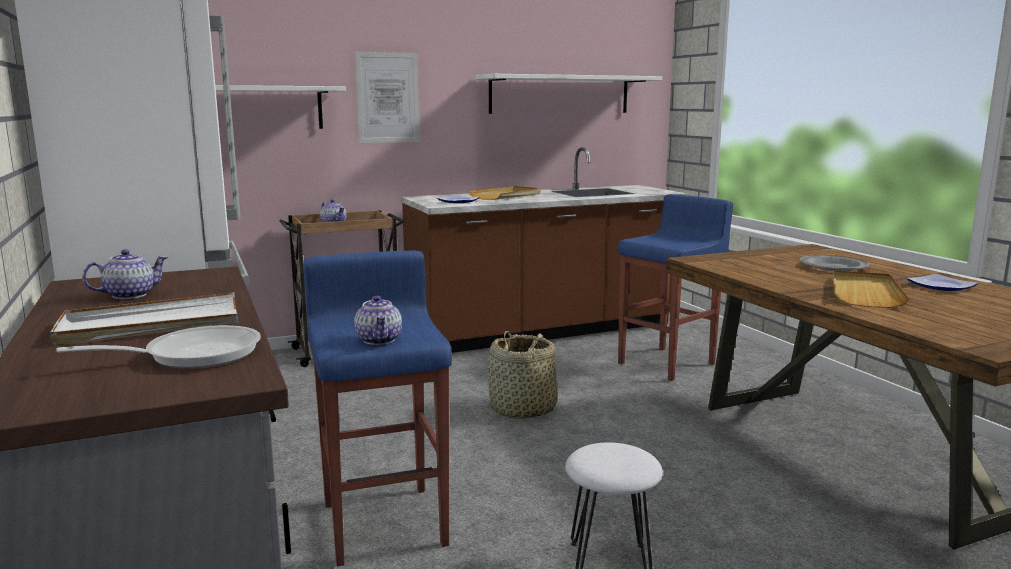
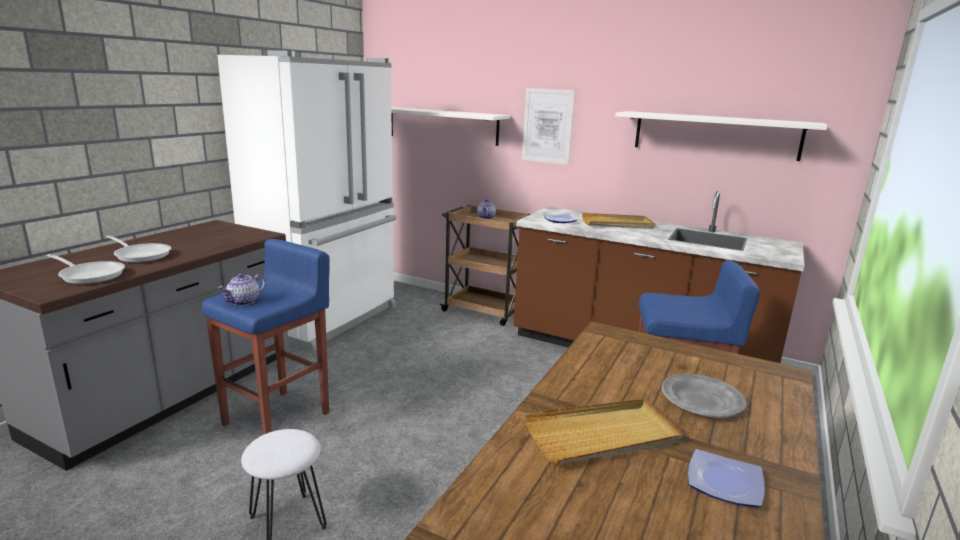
camera: 50 degrees right, 5 degrees up
(130, 295) = (198, 236): teapot -> none
(151, 325) = (141, 255): white tray -> frying pan
(523, 409) = (481, 401): basket -> none

